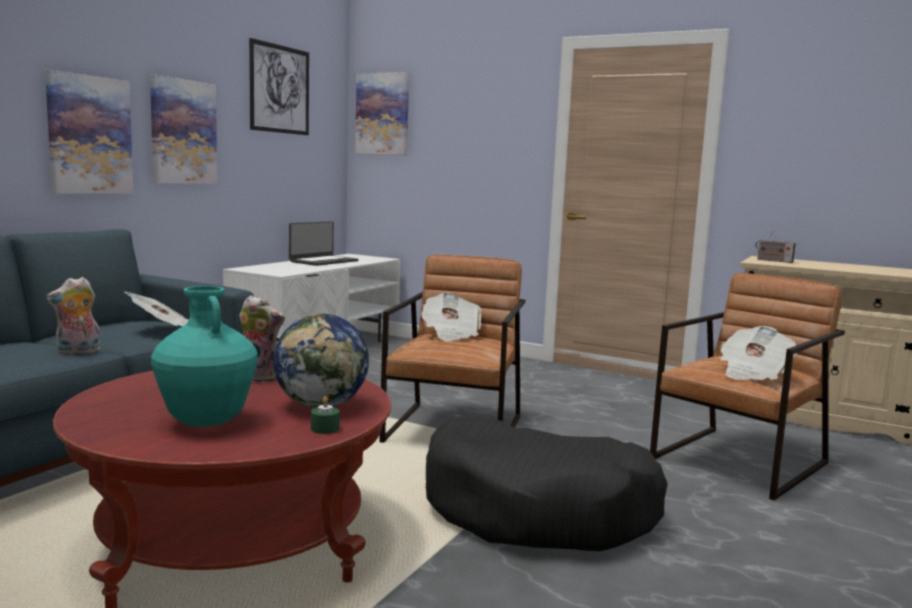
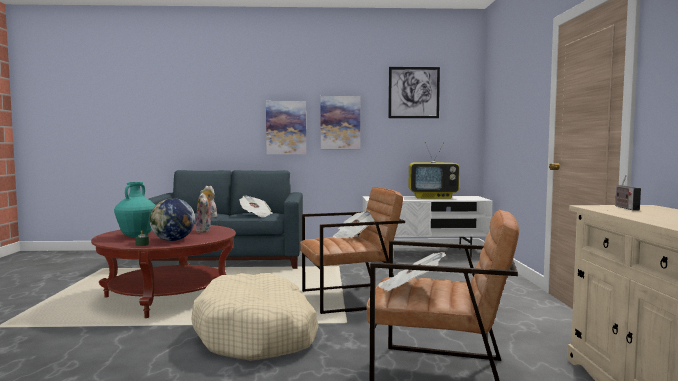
camera: 60 degrees right, 5 degrees down
(323, 261) = (433, 197): laptop -> television
(382, 114) = (491, 98): picture -> none
(538, 510) = (257, 334): black dog bed -> beige dog bed

